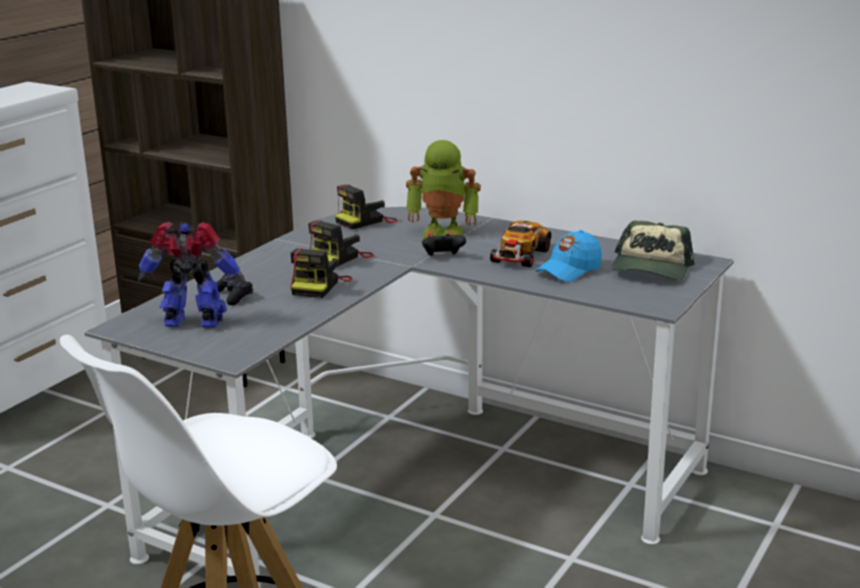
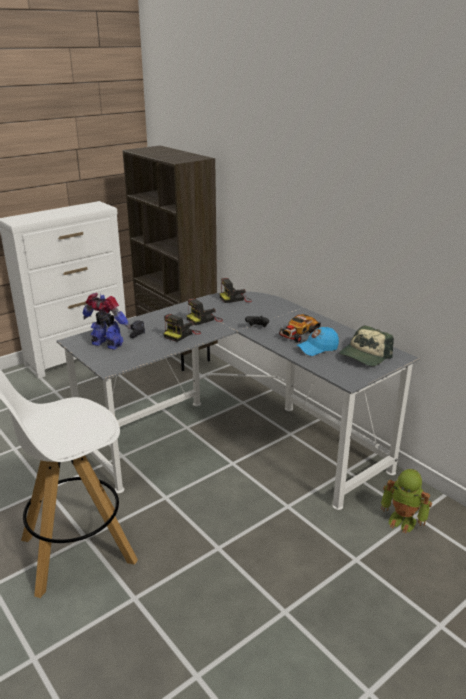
camera: 20 degrees right, 5 degrees up
(444, 232) = (270, 312): toy robot -> toy robot (403, 520)

